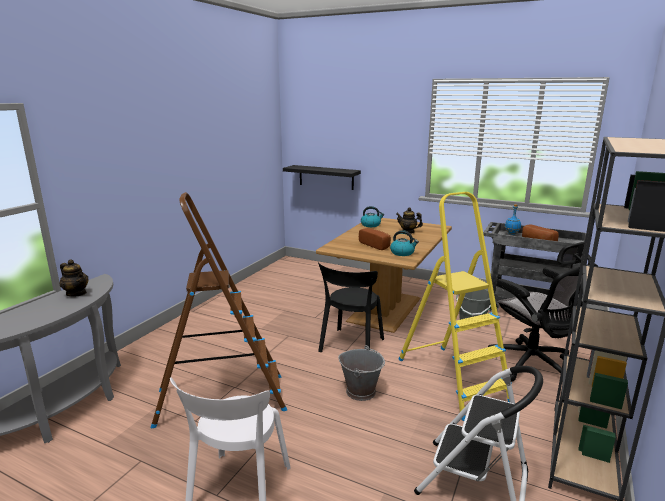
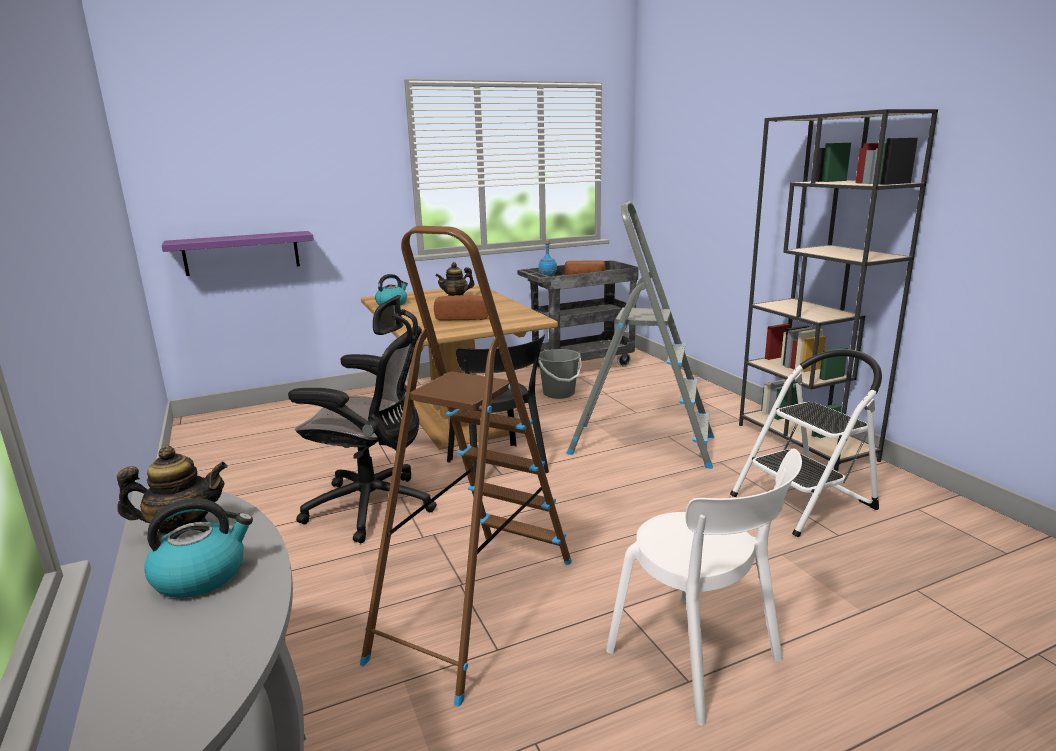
camera: 50 degrees left, 0 degrees up
(326, 177) = (241, 253): black shelf -> purple shelf
(361, 391) = (597, 498): grey bucket -> none
(402, 253) = (512, 315): kettle -> kettle (201, 575)
(452, 380) = (643, 445): yellow step ladder -> grey step ladder
(531, 364) = (665, 403): office chair -> office chair (371, 506)

